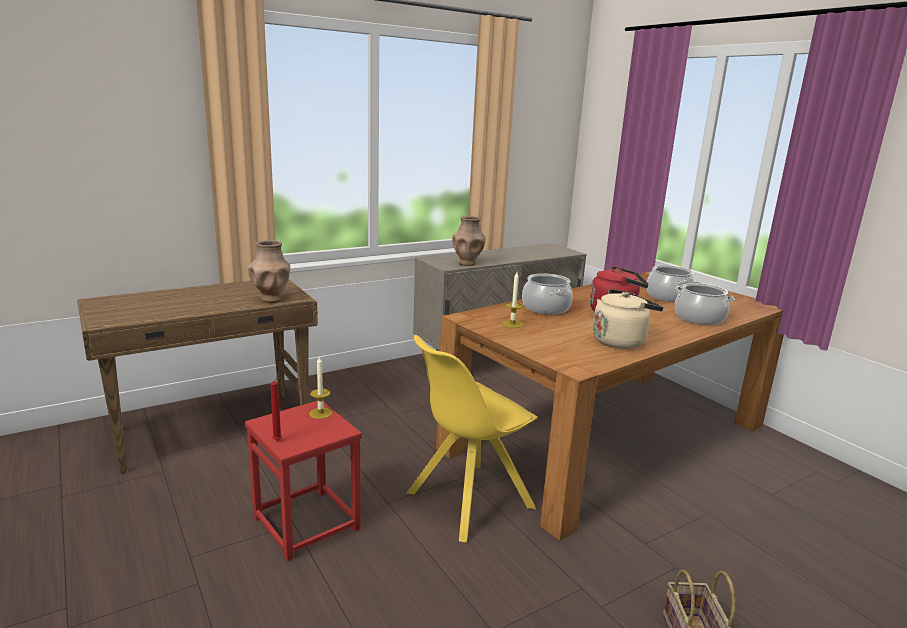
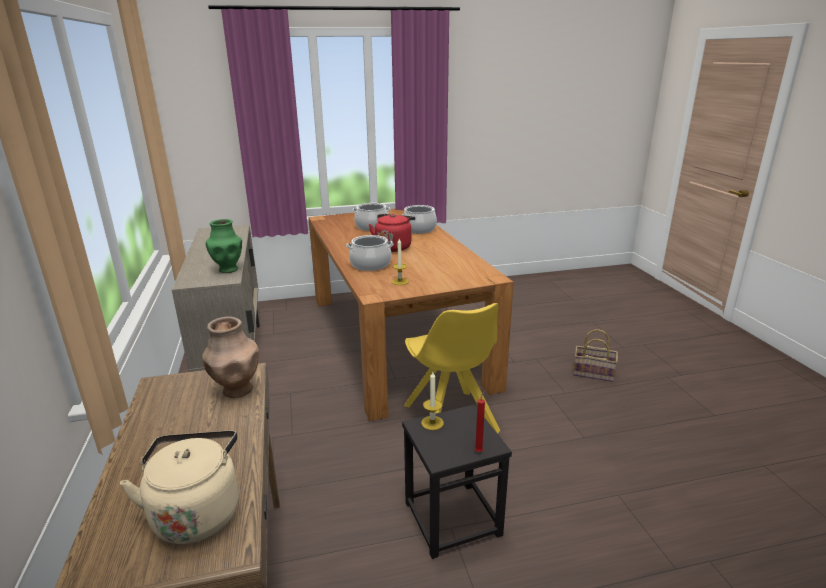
camera: 70 degrees left, 5 degrees up
(307, 523) = (452, 518): red stool -> black stool
(467, 263) = (228, 269): brown vase -> green vase
(621, 341) = (450, 257): beige kettle -> beige kettle (197, 512)

